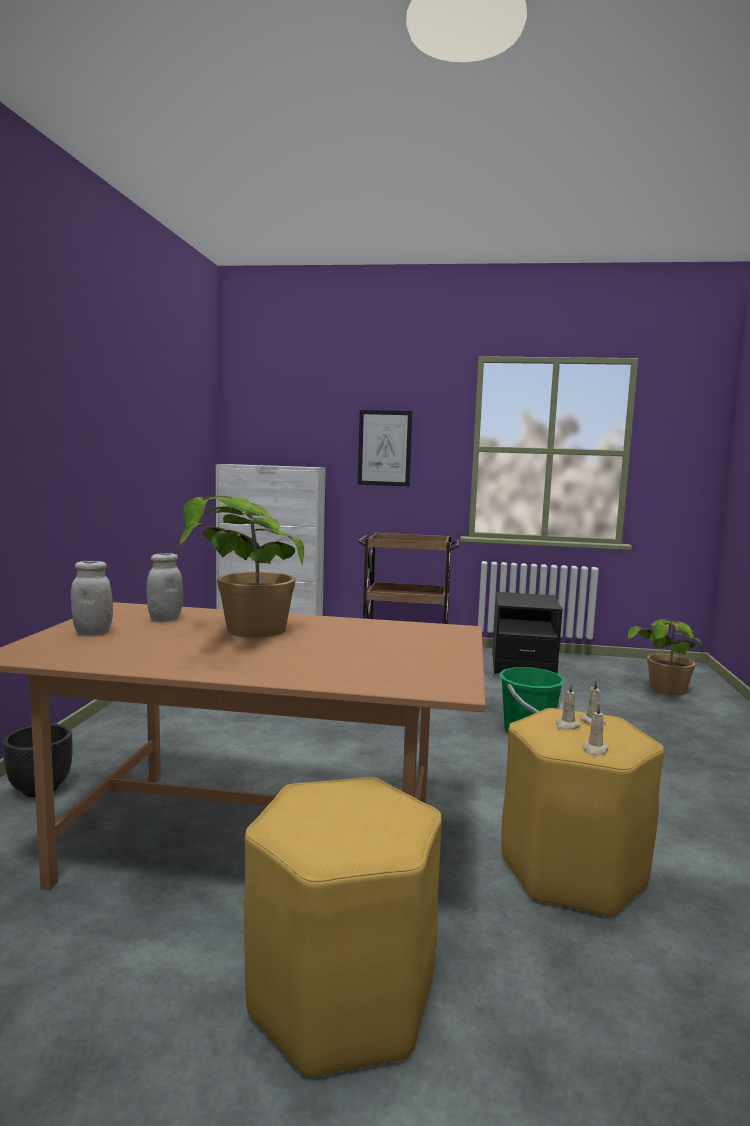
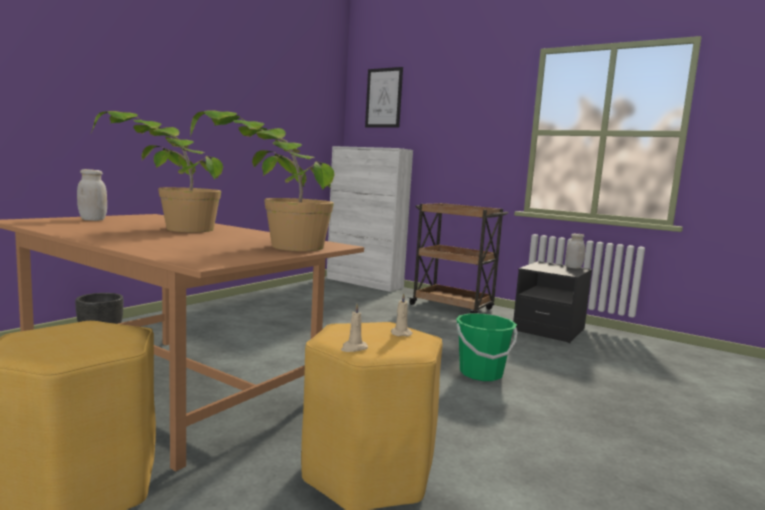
camera: 25 degrees right, 0 degrees up
(165, 619) = (155, 220): white jar -> white jar (573, 267)
(384, 448) = (459, 133): picture -> picture (383, 98)
(567, 726) = (370, 332): beige candle -> none
(663, 694) = (671, 374): potted plant -> potted plant (270, 247)

